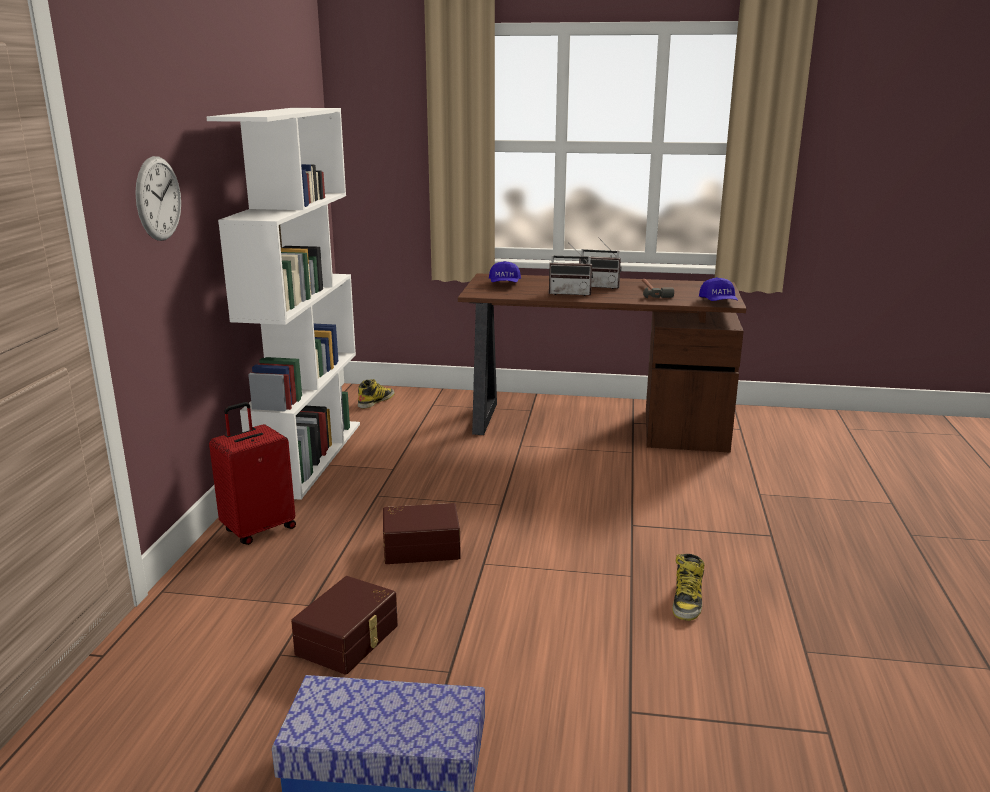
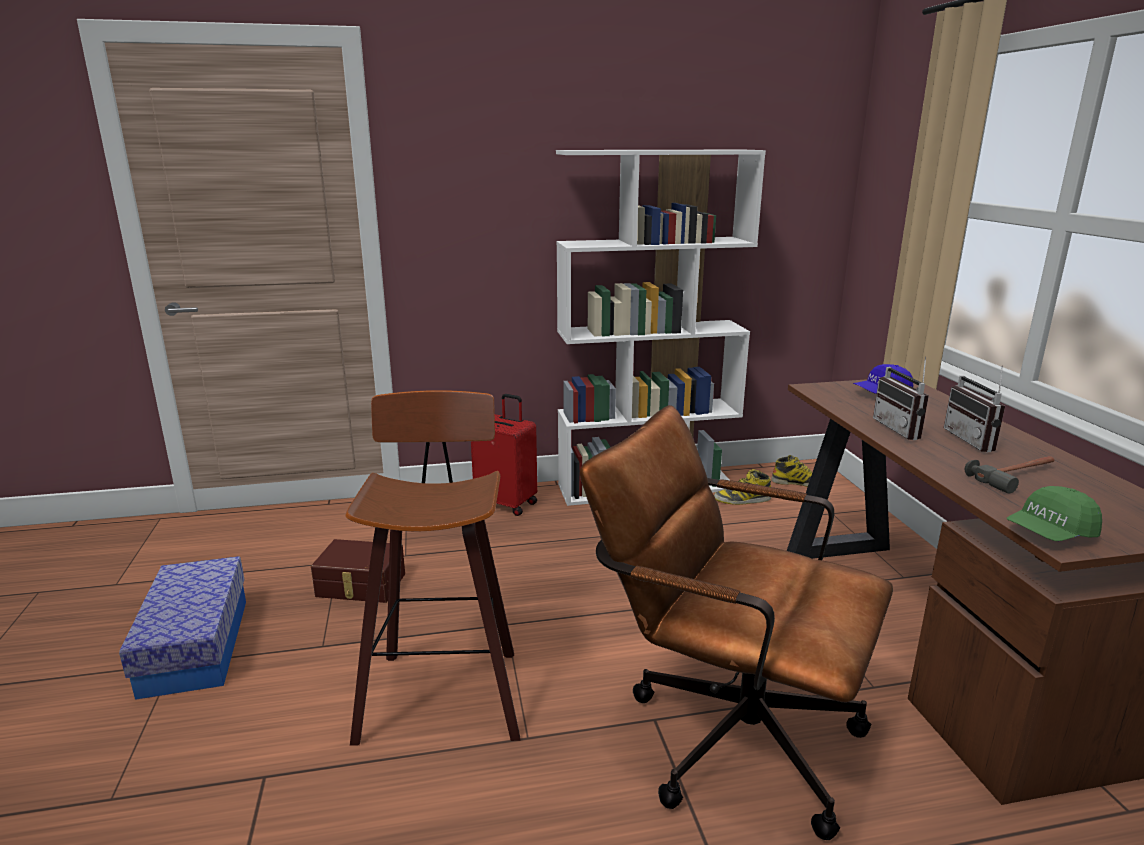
camera: 70 degrees right, 0 degrees up
(158, 198) = (479, 212): wall clock -> none
(421, 546) = (519, 582): brown storage box -> none
(560, 606) = (443, 691): none -> stool
(652, 505) = (724, 731): none -> brown office chair
(687, 600) = (489, 799): boot -> boot (742, 499)
(718, 302) = (1050, 533): blue cap -> green cap

